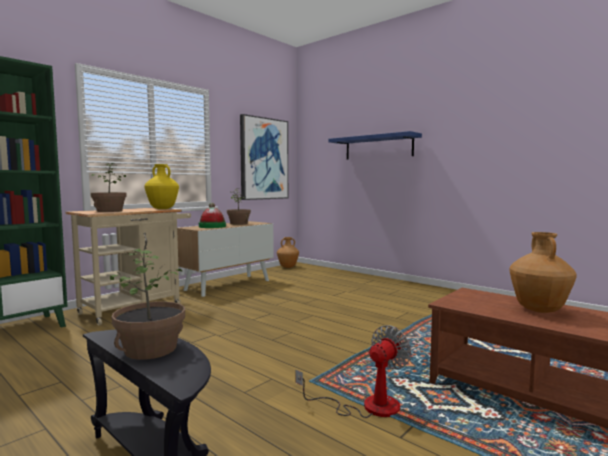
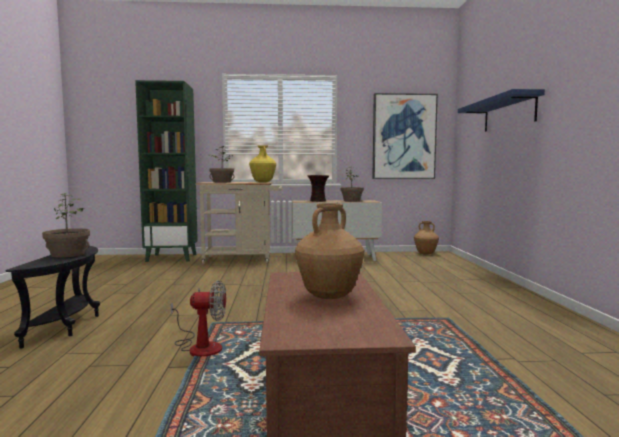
camera: 45 degrees right, 0 degrees up
(212, 226) = (318, 201): hat -> vase

